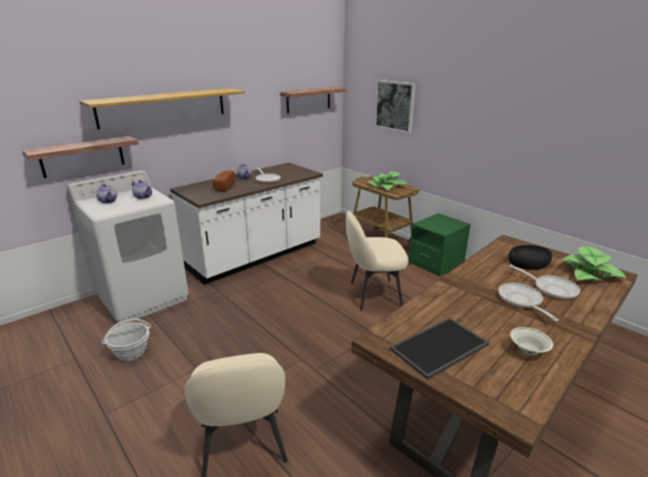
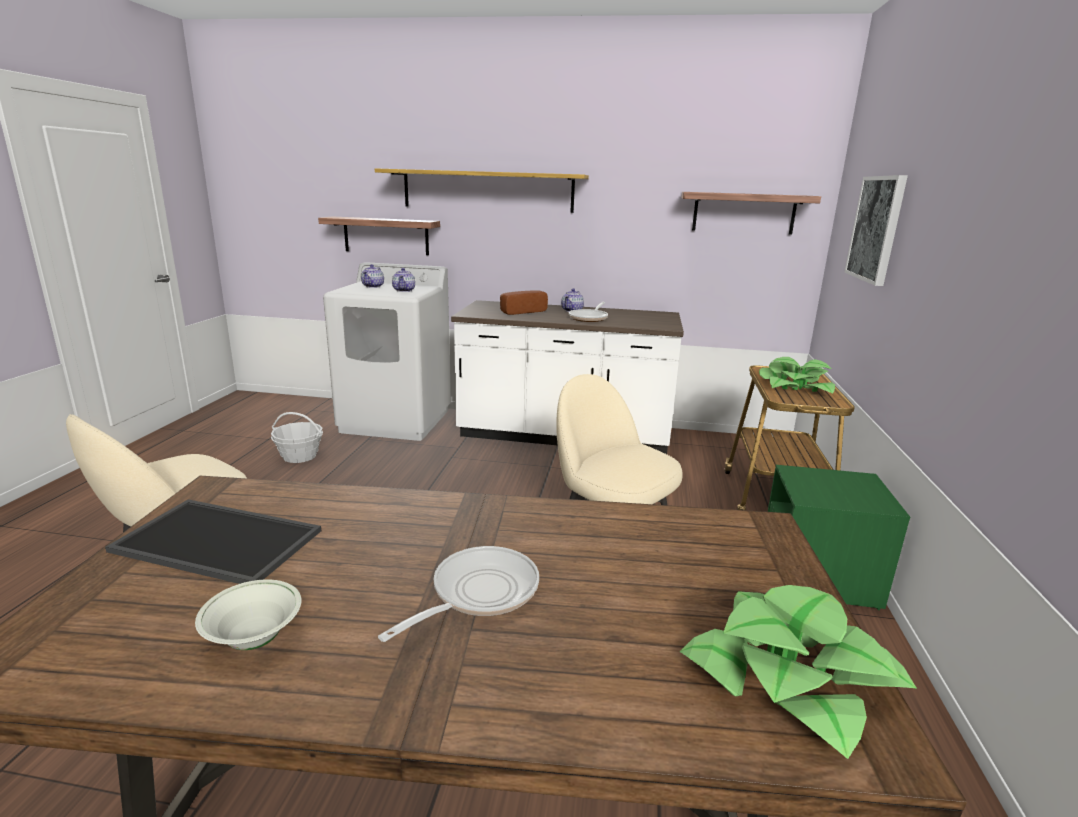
camera: 50 degrees right, 5 degrees down
(528, 262) = (694, 569): black bowl -> none
(551, 289) = (594, 626): frying pan -> none

